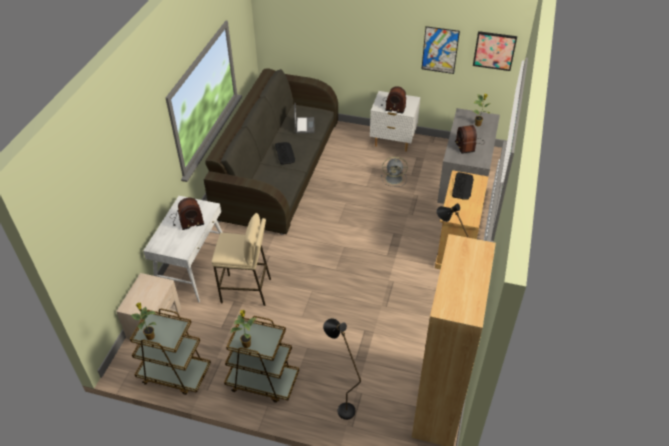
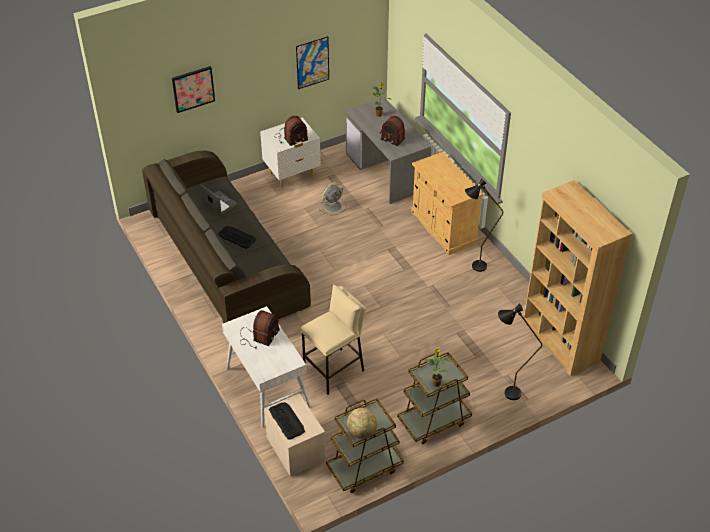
camera: 45 degrees left, 0 degrees up
(150, 336) = (362, 432): potted plant -> globe
(462, 186) = (434, 170): keyboard -> keyboard (286, 420)
(494, 50) = (361, 40): picture -> picture (193, 89)

